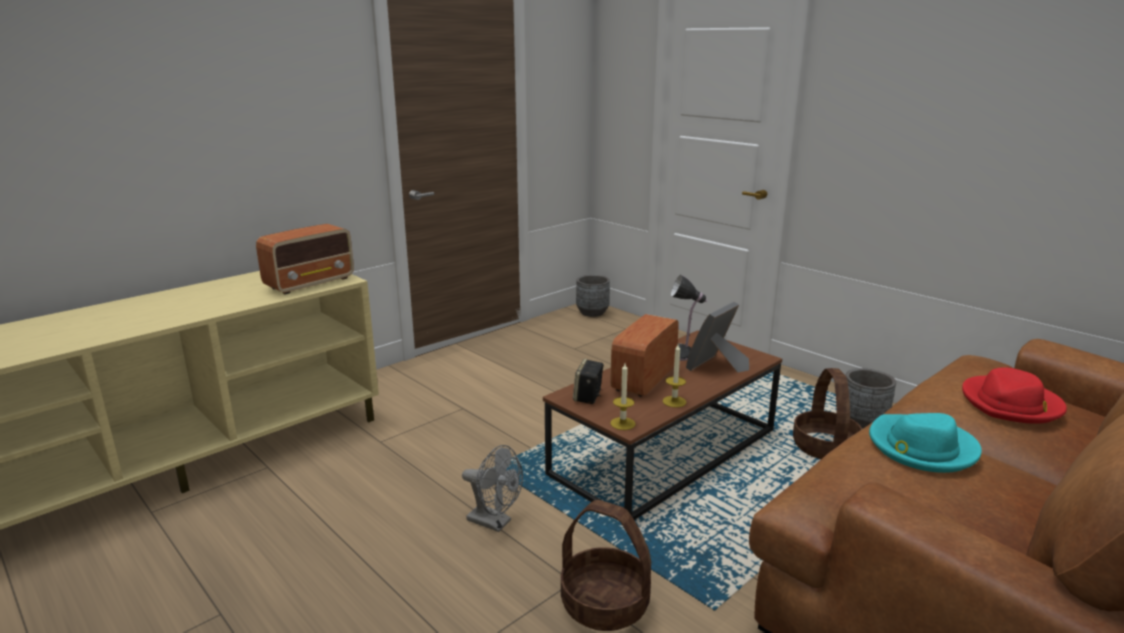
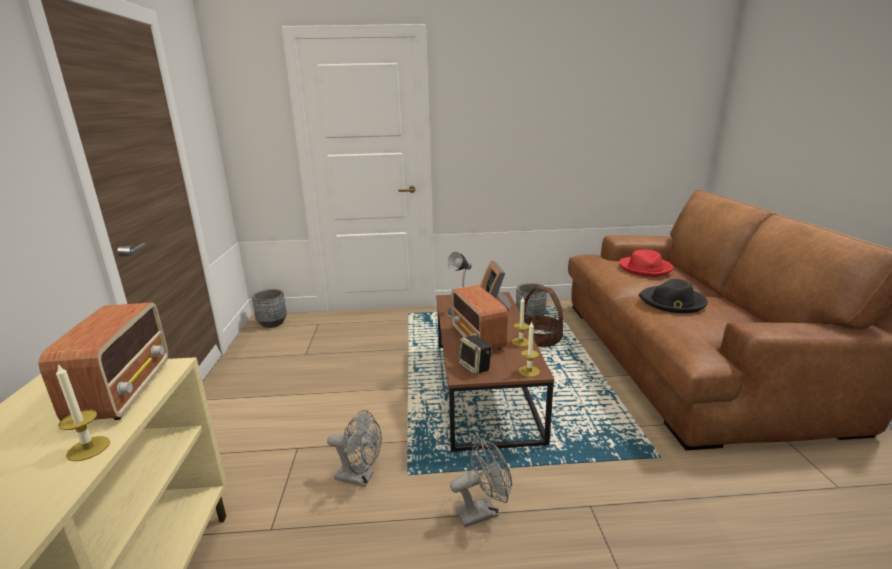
camera: 50 degrees left, 0 degrees up
(255, 300) = (88, 448): none -> candle
(465, 449) = (360, 477): none -> grey fan
(604, 604) = (625, 503): basket -> none
(921, 447) = (672, 302): turquoise hat -> black hat

